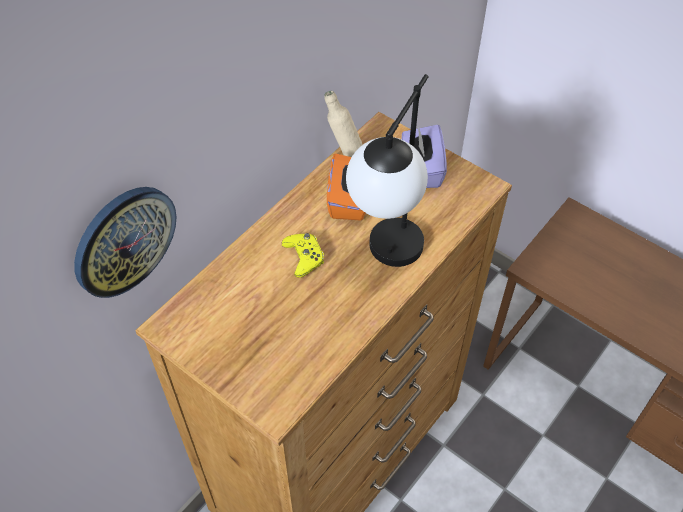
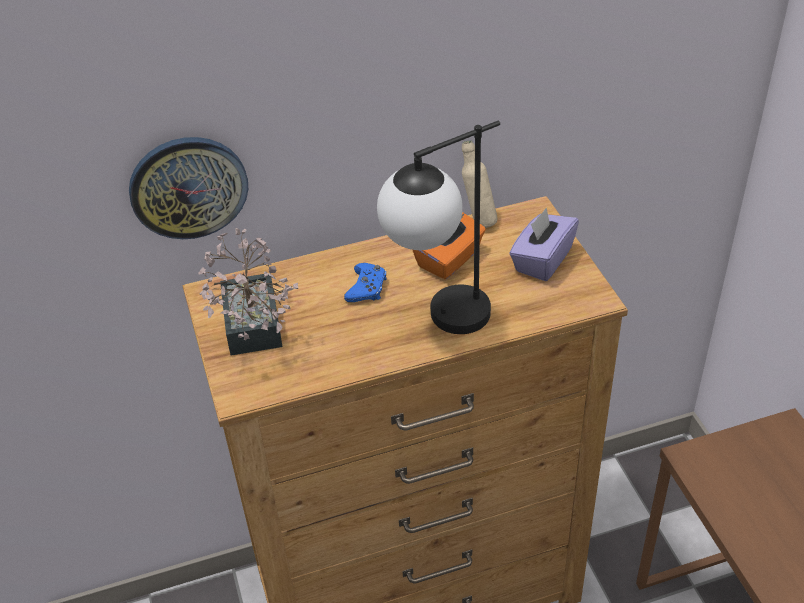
camera: 35 degrees right, 10 degrees down
(239, 344) = (252, 331): none -> potted plant
(304, 257) = (367, 288): yellow game controller -> blue game controller

